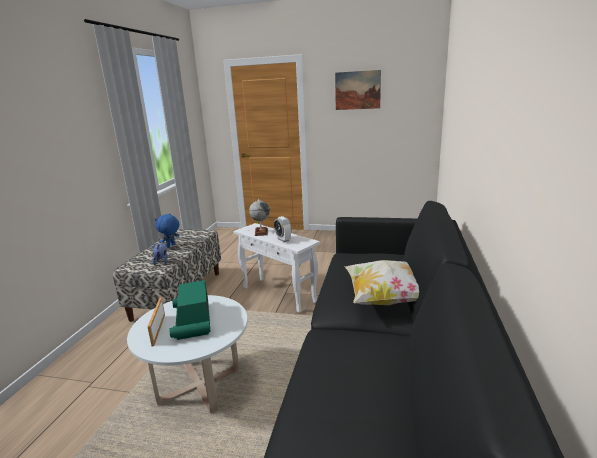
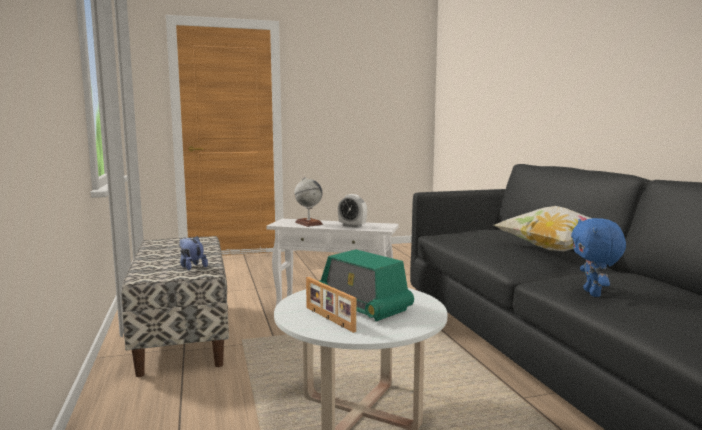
camera: 30 degrees left, 10 degrees down
(171, 246) = (174, 254): blue plush toy -> blue plush toy (593, 293)
(357, 90) = (345, 71): picture -> none

